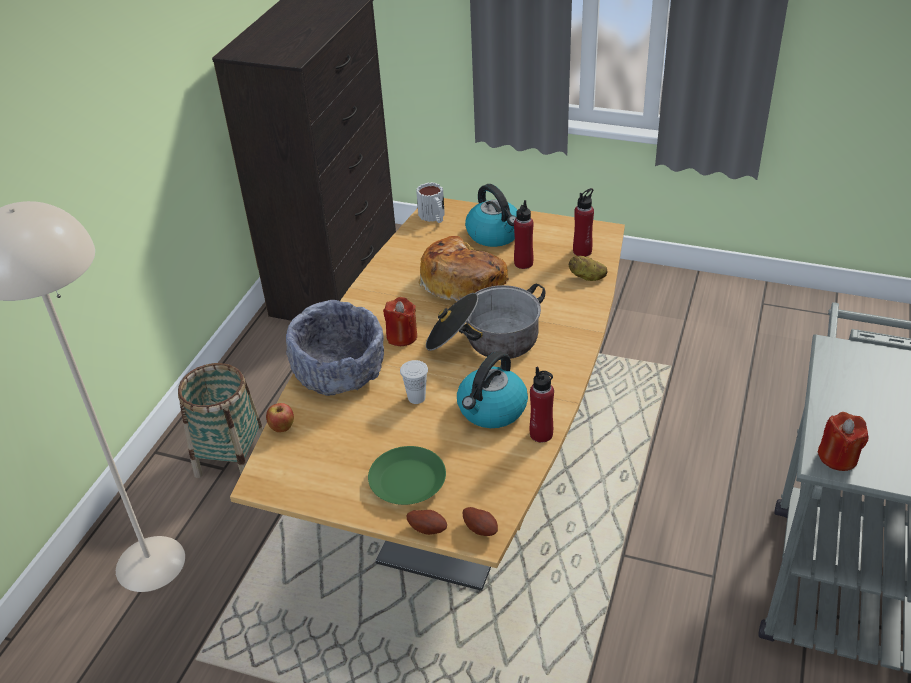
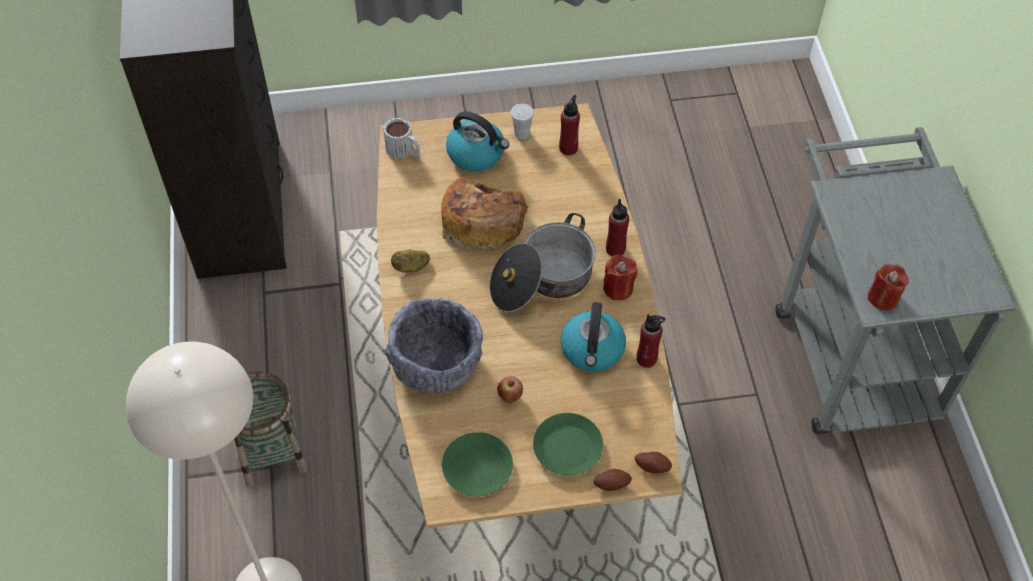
camera: 30 degrees left, 15 degrees up
(282, 428) = (425, 440): apple -> apple (510, 397)
(311, 467) = (478, 467): none -> green plate
(402, 336) = (466, 303): red candle -> red candle (618, 288)
(416, 397) = (521, 363): white cup -> white cup (522, 133)
(523, 263) = (524, 180): red bottle -> red bottle (615, 249)
(587, 277) = (589, 177): potato -> potato (411, 267)

